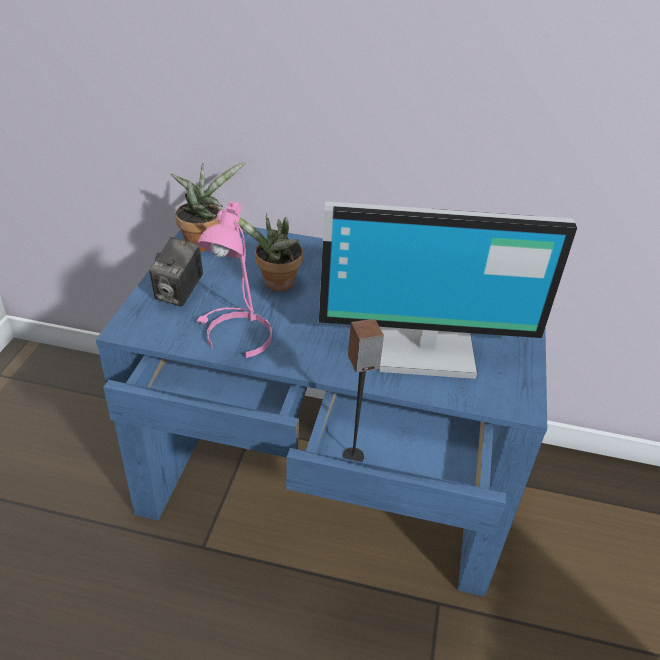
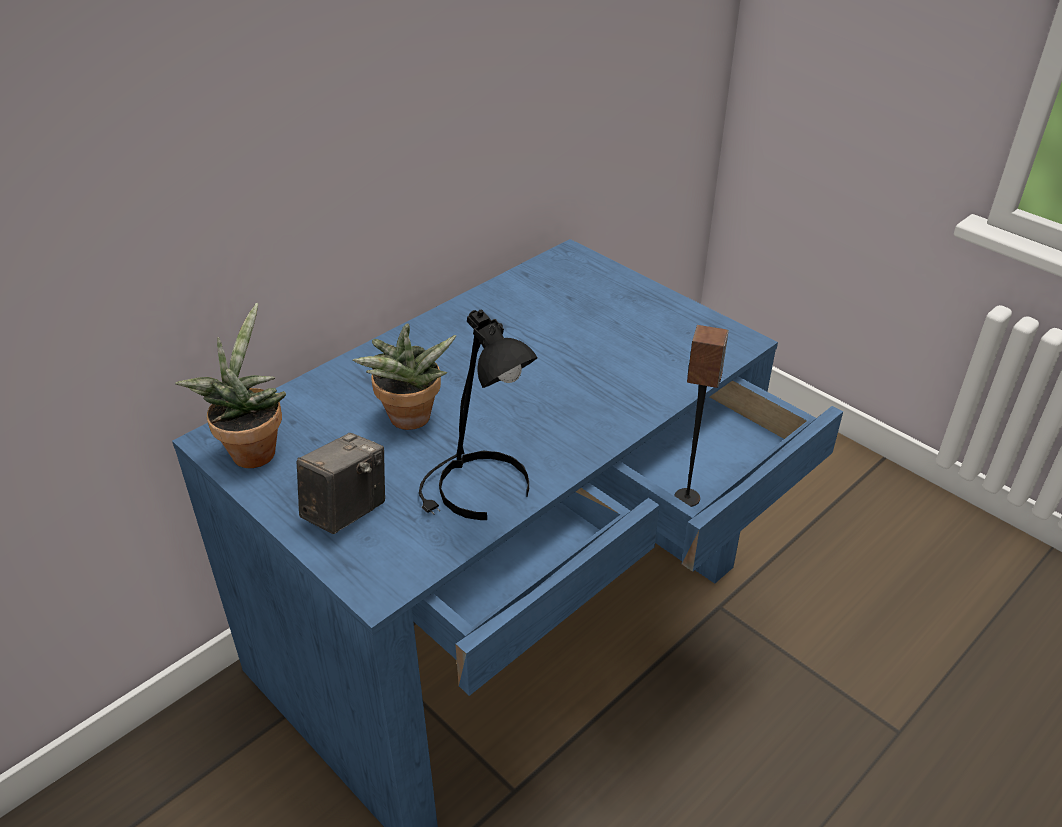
camera: 55 degrees left, 0 degrees up
(179, 293) = (346, 511): camera -> camera turned 105 degrees counterclockwise
(234, 336) = (479, 491): pink table lamp -> black table lamp
(425, 348) = (617, 360): monitor -> none

